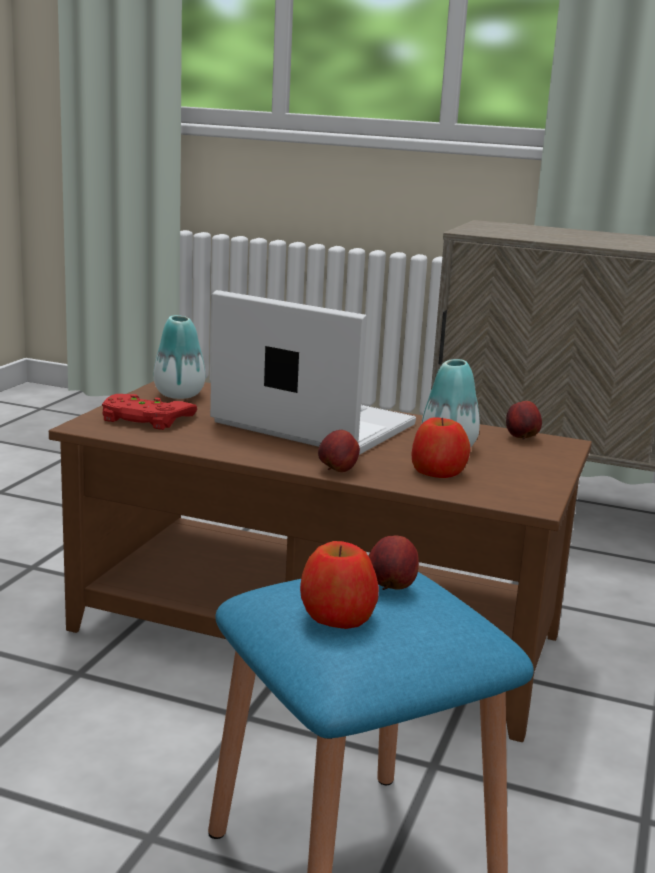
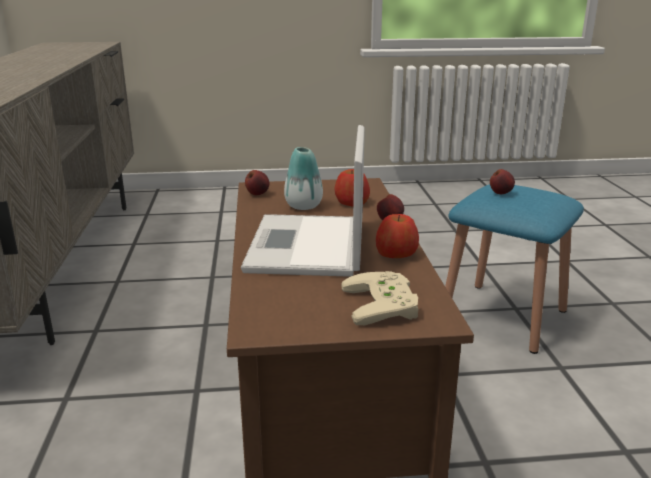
camera: 115 degrees left, 5 degrees up
(144, 419) = (385, 304): red game controller -> beige game controller
(179, 395) = (294, 314): vase -> none
(337, 616) = (540, 196): apple -> apple (396, 254)

